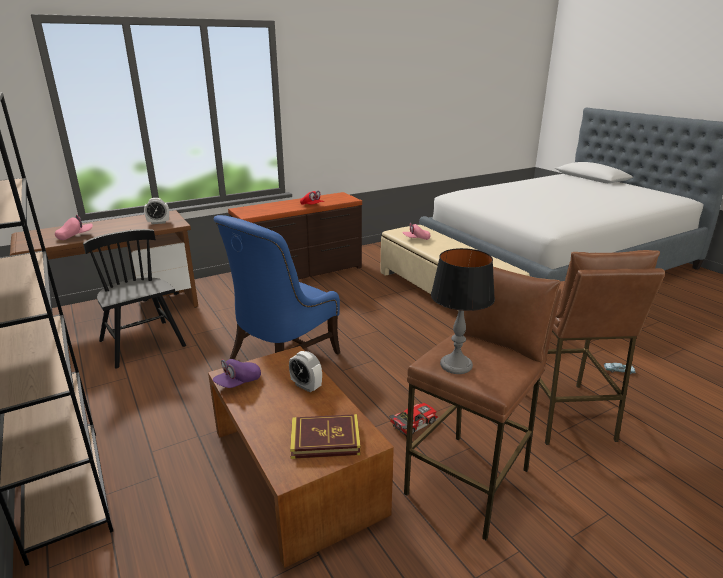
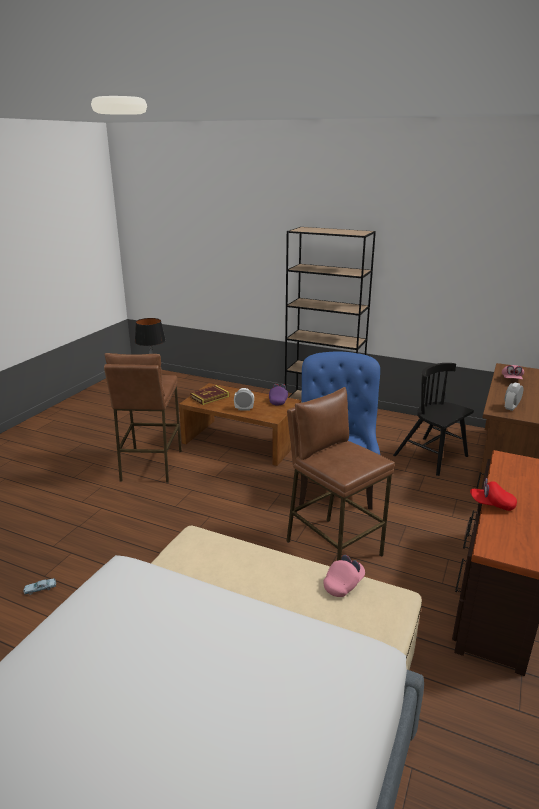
camera: 145 degrees right, 0 degrees up
(144, 345) = (434, 457): black chair -> black chair turned 150 degrees counterclockwise
(413, 422) = (200, 480): toy car -> none
(562, 413) = (99, 523): brown stool -> brown stool (333, 548)

